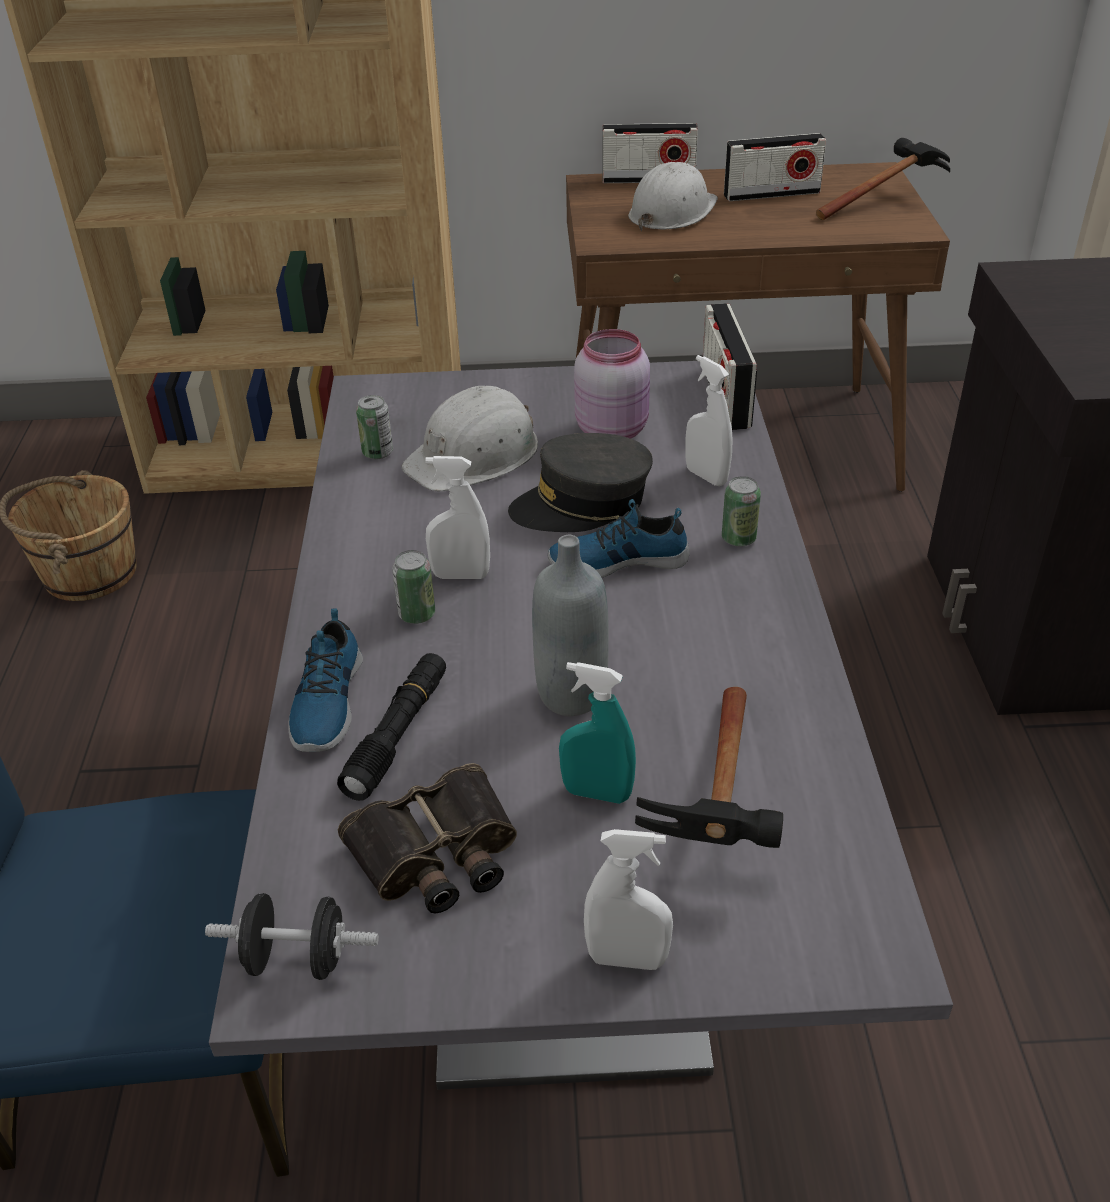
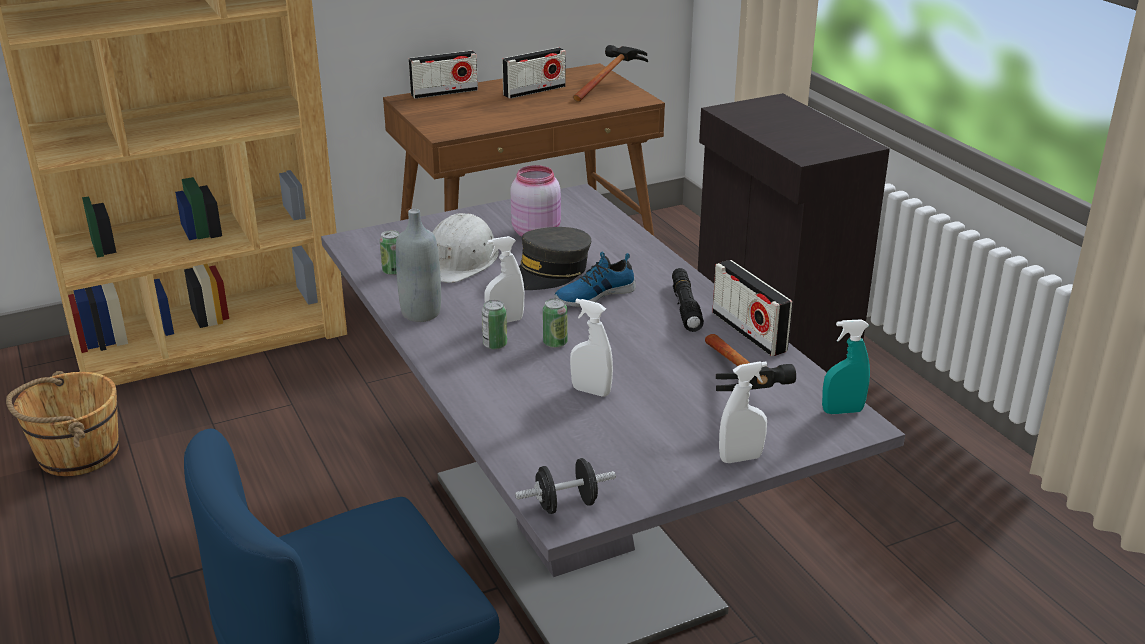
camera: 25 degrees left, 10 degrees down
(325, 702) = (477, 396): shoe -> none
(398, 734) = (534, 400): black flashlight -> black flashlight (685, 307)
(437, 854) = (604, 444): binoculars -> none
(571, 694) = (619, 360): grey bottle -> grey bottle (421, 313)
(597, 793) = (669, 398): turquoise spray bottle -> turquoise spray bottle (842, 411)
(671, 212) = (476, 110): white hard hat -> none
(706, 476) = (612, 246): white spray bottle -> white spray bottle (591, 391)
(725, 397) = (592, 204): radio -> radio (748, 332)
(738, 538) = (655, 271): can -> can (555, 343)

